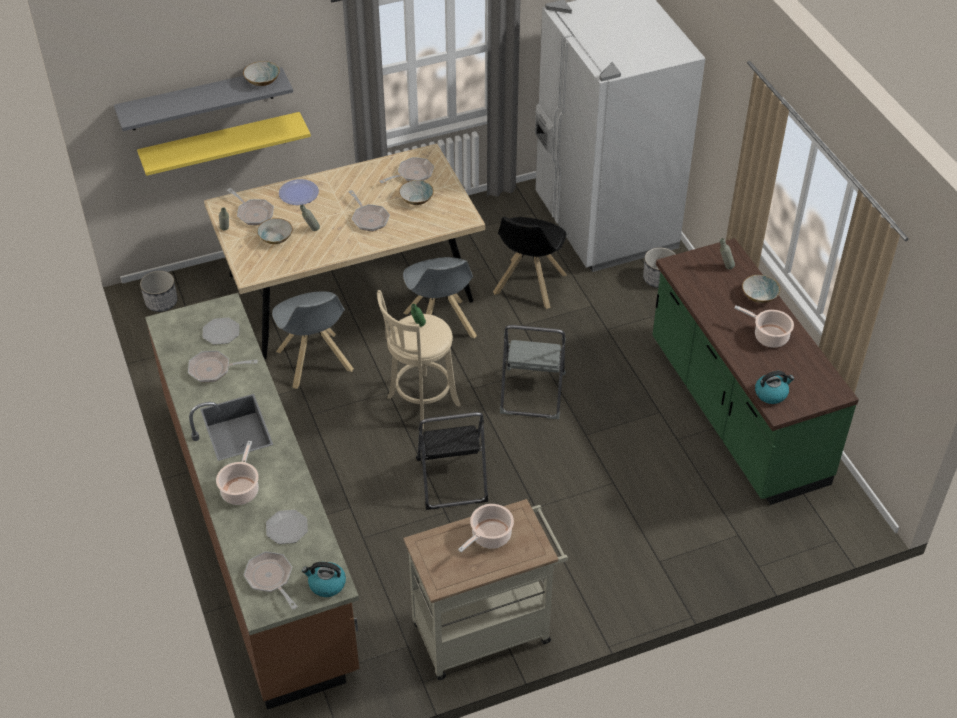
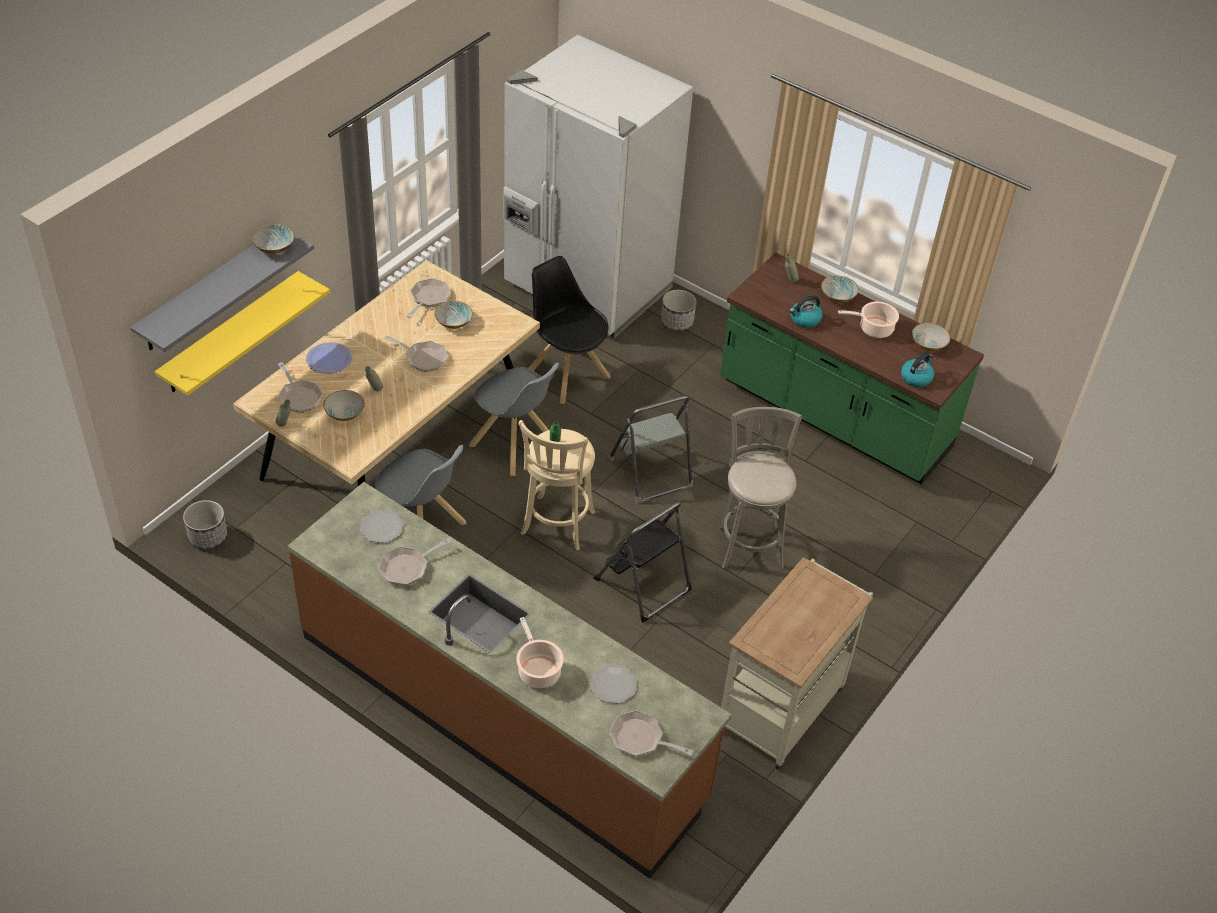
camera: 35 degrees left, 0 degrees up
(253, 213) = (299, 397): frying pan -> frying pan turned 45 degrees clockwise
(326, 584) = (695, 718): kettle -> kettle (804, 320)
(489, 537) = (801, 605): cooking pot -> none
(528, 285) = (566, 373): black chair -> black chair turned 150 degrees clockwise
(568, 487) = (749, 544): none -> grey stool
(810, 369) = (928, 344): none -> bowl

